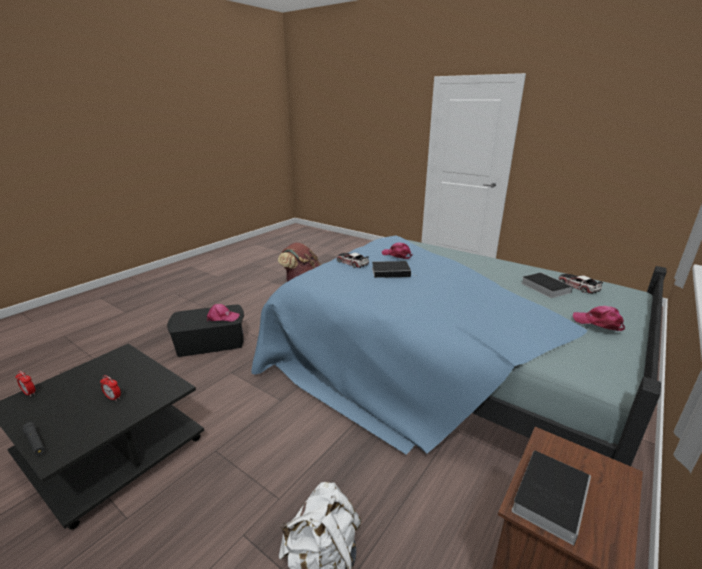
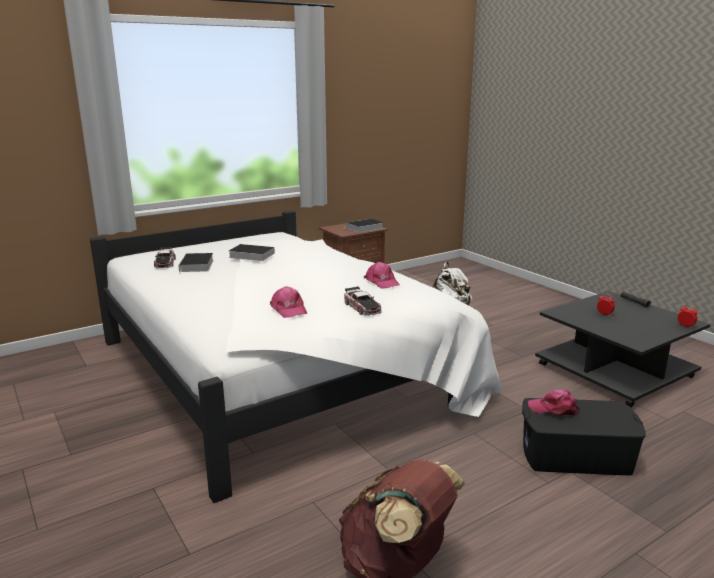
camera: 160 degrees left, 5 degrees down
(392, 272) = (326, 290): book -> book (250, 255)
(445, 367) = (281, 371): blue bed -> white bed
(598, 323) = (227, 242): pink cap -> pink cap (382, 282)

